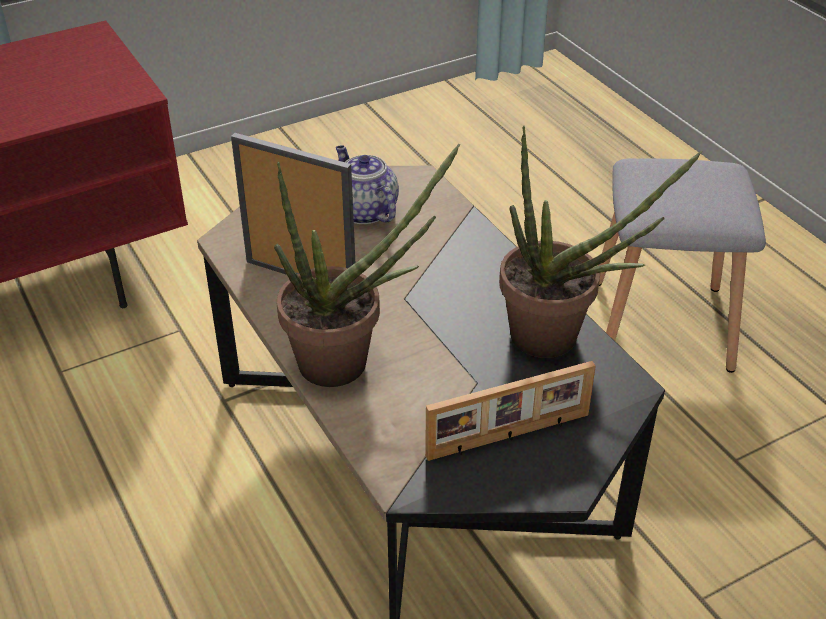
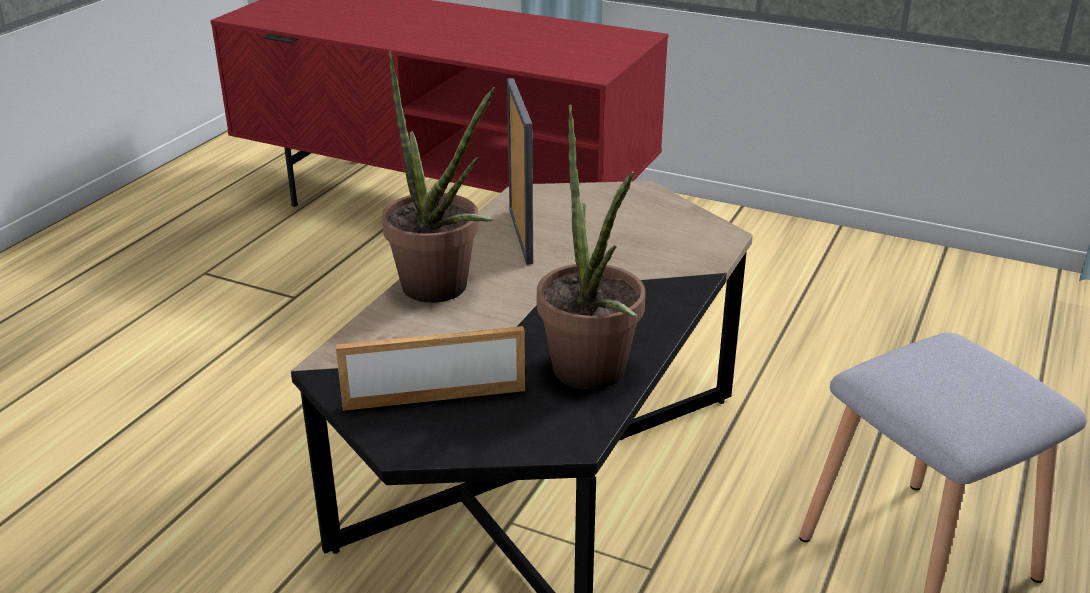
camera: 55 degrees right, 10 degrees down
(364, 211) = (640, 229): teapot -> none
(509, 437) = (434, 396): picture frame -> picture frame turned 135 degrees clockwise

